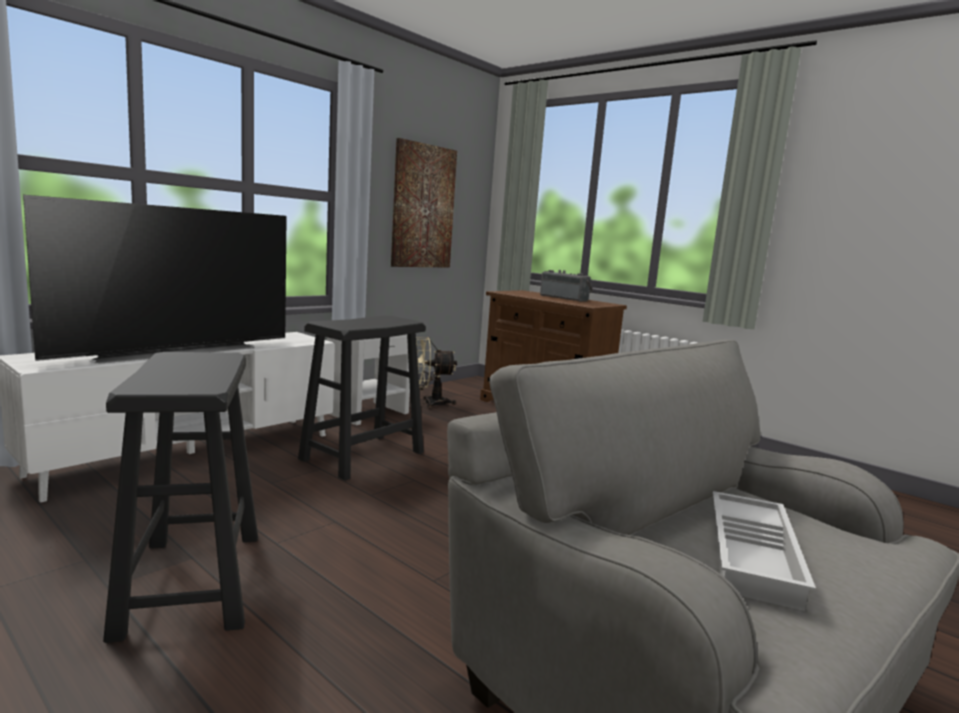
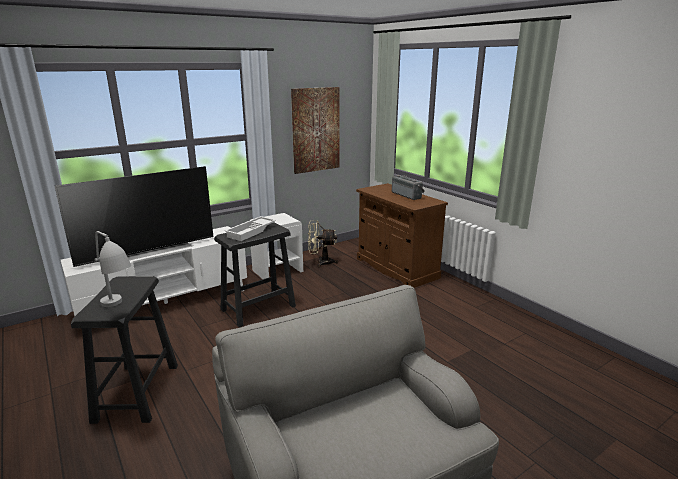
camera: 15 degrees right, 10 degrees up
(207, 384) = (119, 310): none -> grey table lamp
(755, 556) = (355, 434): white tray -> white tray (251, 232)

